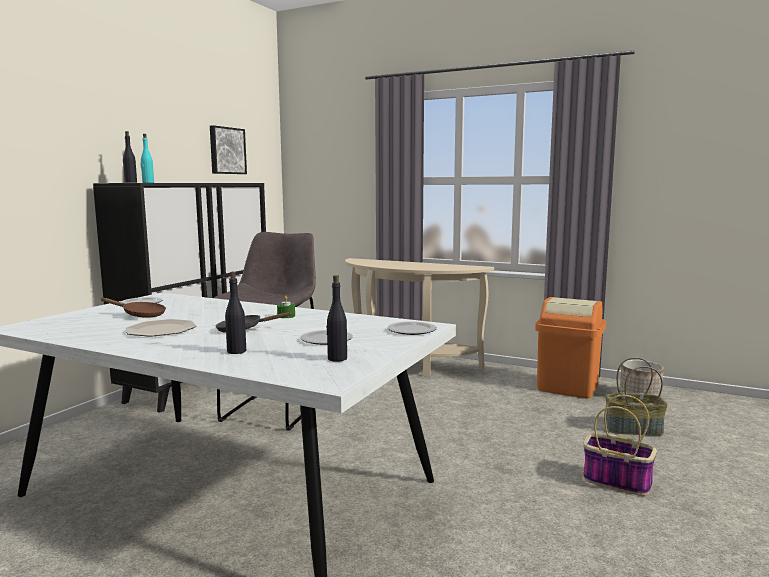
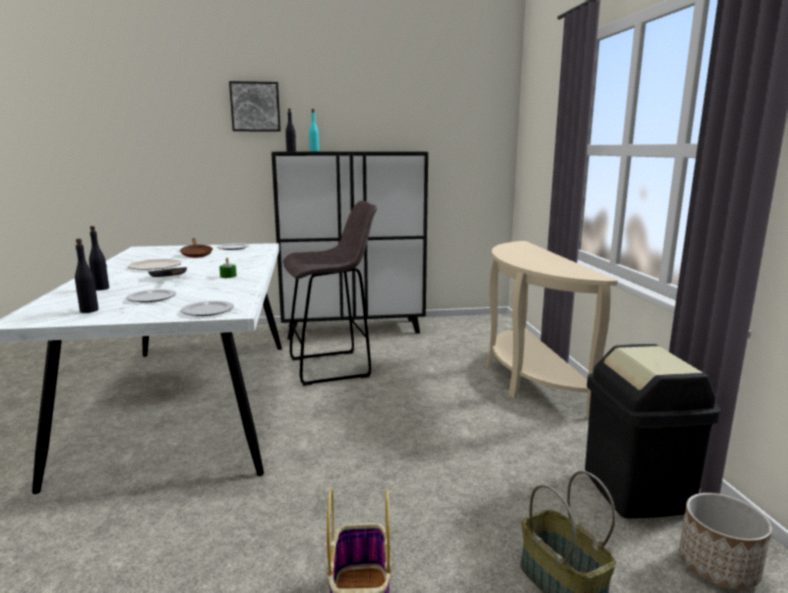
camera: 55 degrees right, 5 degrees up
(226, 150) = (431, 118): picture -> picture (255, 107)
(567, 387) = (637, 490): orange trash can -> black trash can

